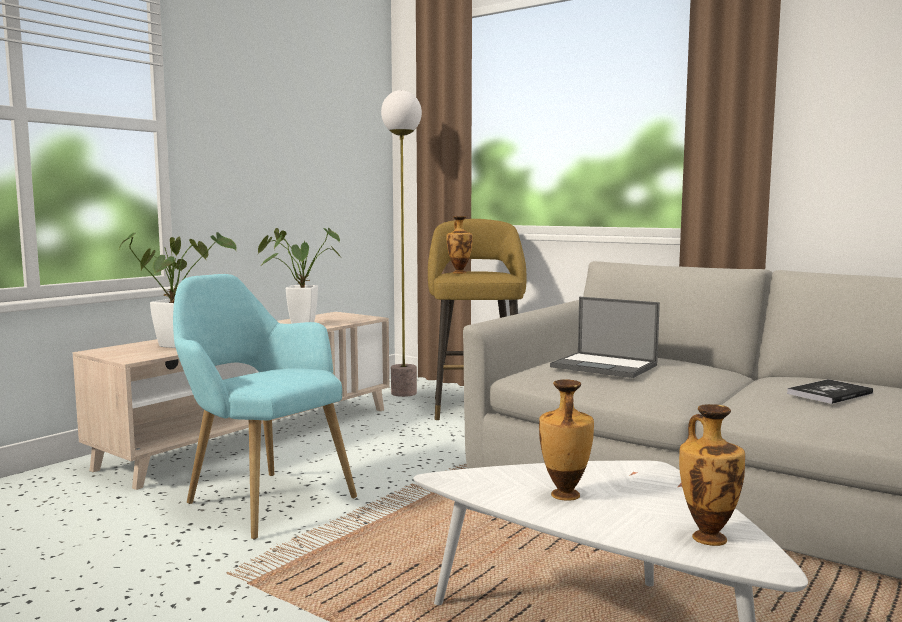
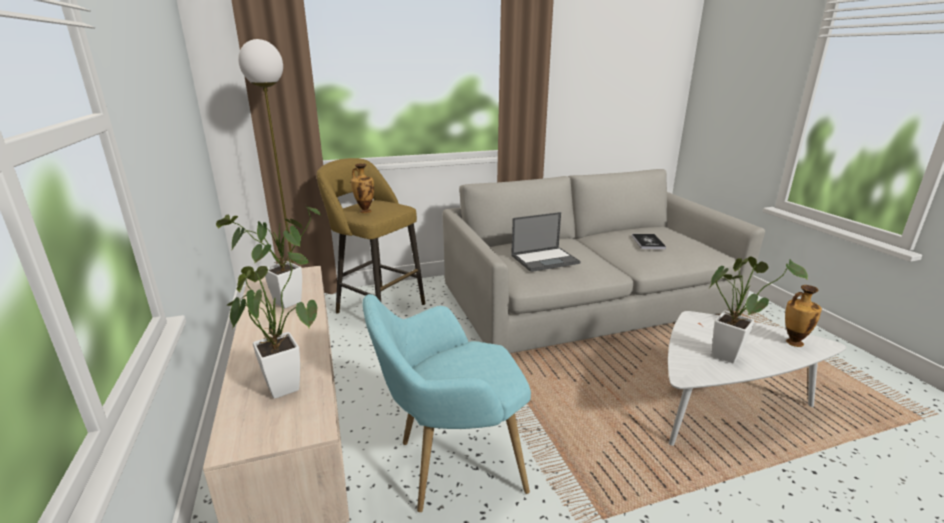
camera: 55 degrees left, 15 degrees up
(564, 496) = (728, 353): vase -> potted plant

